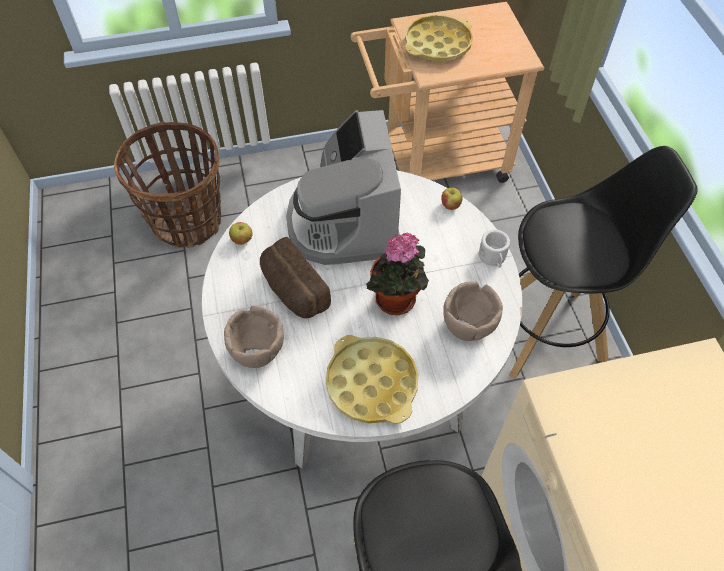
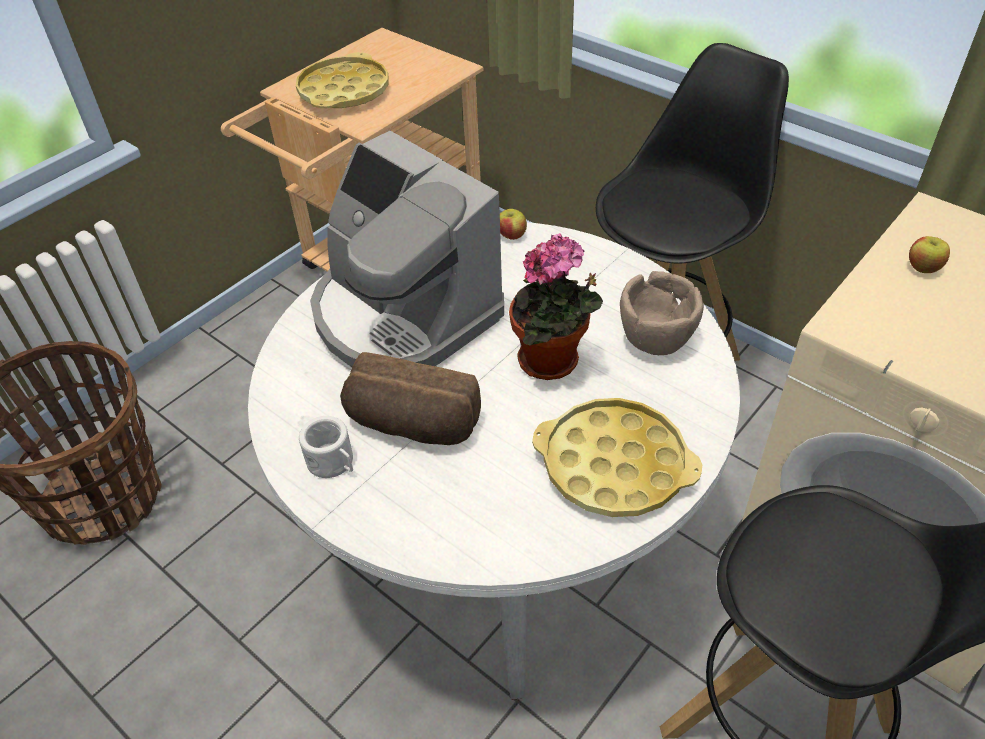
camera: 35 degrees left, 10 degrees down
(242, 239) = (282, 406): apple -> apple (923, 268)
(257, 351) = (432, 521): brown bowl -> none
(493, 258) = (611, 260): white mug -> white mug (334, 463)

